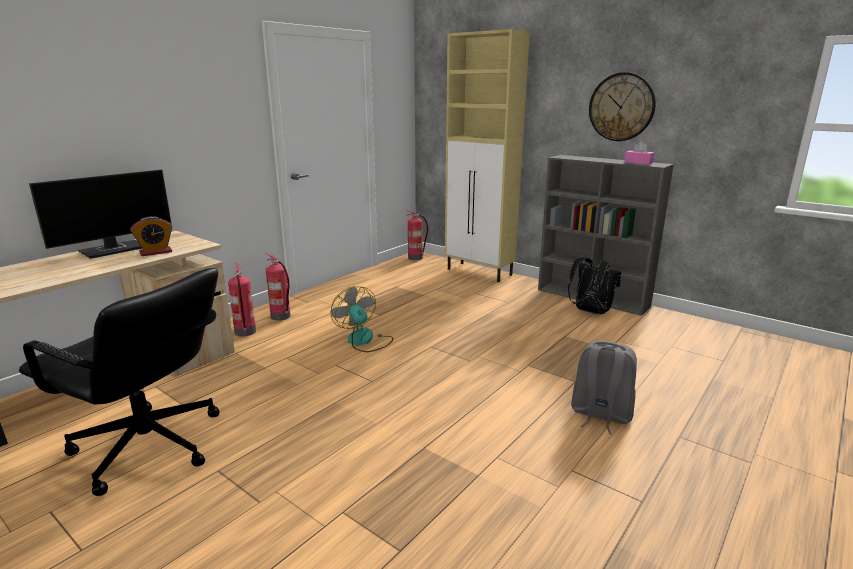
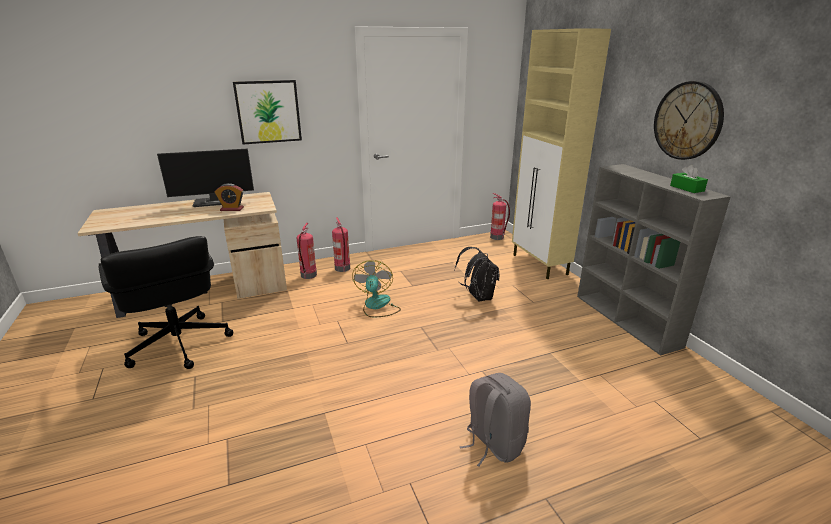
camera: 30 degrees right, 5 degrees up
(169, 123) = (268, 112): none -> picture
(590, 311) = (606, 334): black backpack -> black backpack (477, 297)
(638, 162) = (687, 188): pink tissue box -> green tissue box

